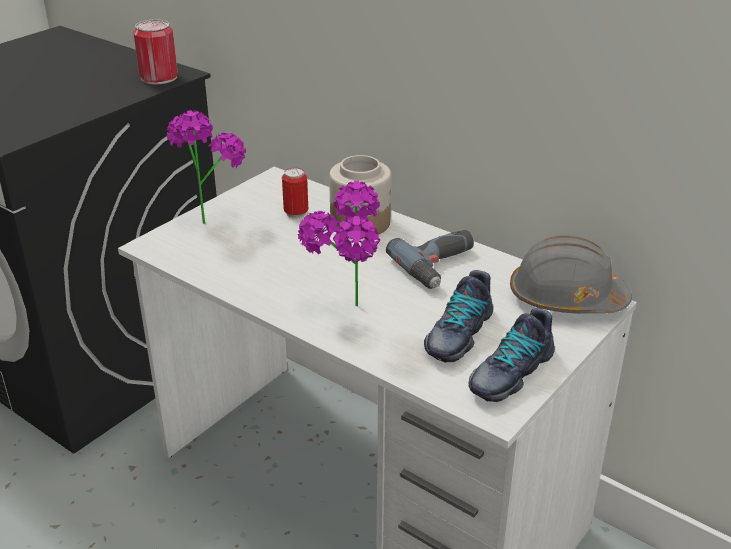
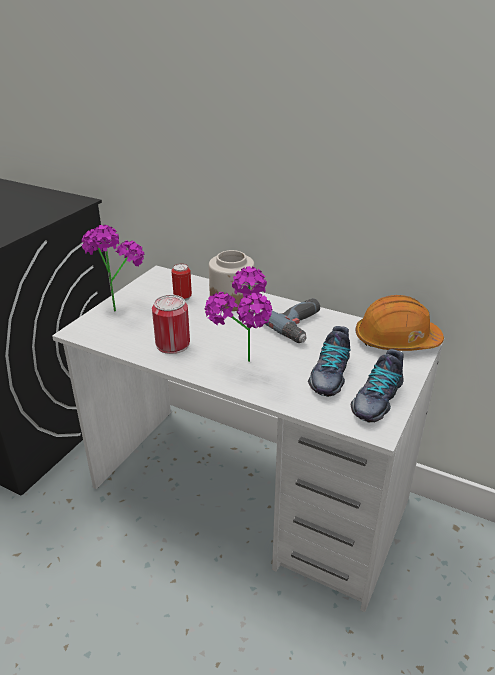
camera: 10 degrees left, 0 degrees up
(159, 77) = (63, 205): can -> can (173, 344)
(566, 299) = (396, 341): grey hard hat -> orange hard hat

